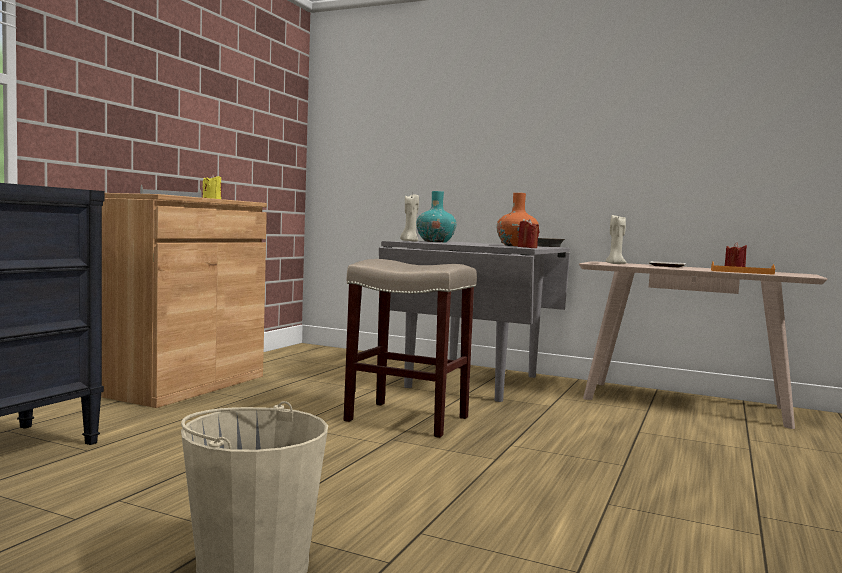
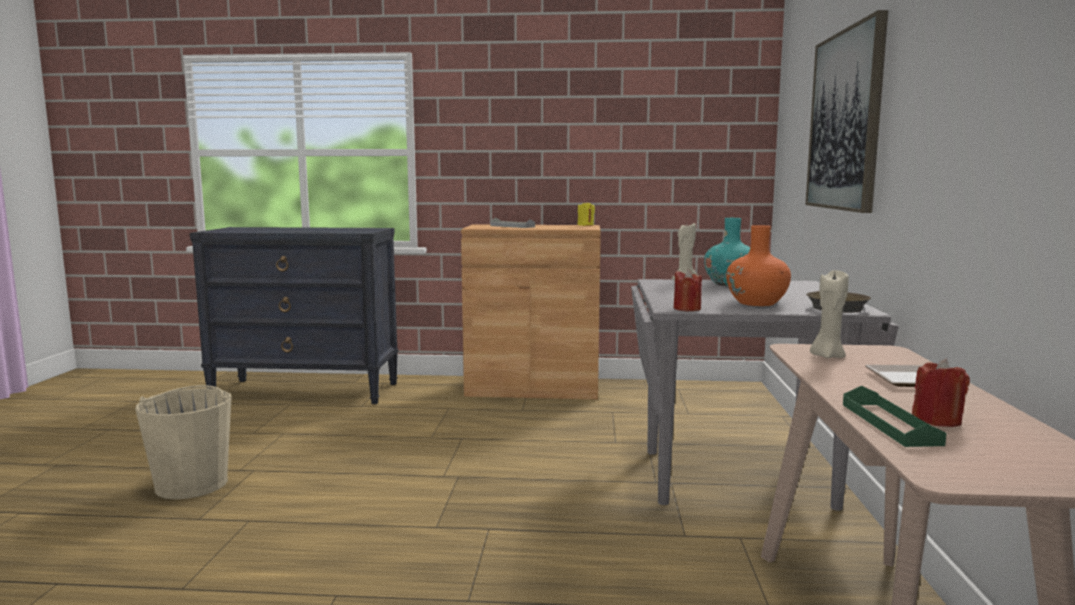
camera: 70 degrees right, 5 degrees up
(405, 419) = (527, 471): beige stool -> none
(466, 131) = (845, 121): none -> picture
(742, 272) = (889, 423): orange tray -> green tray

